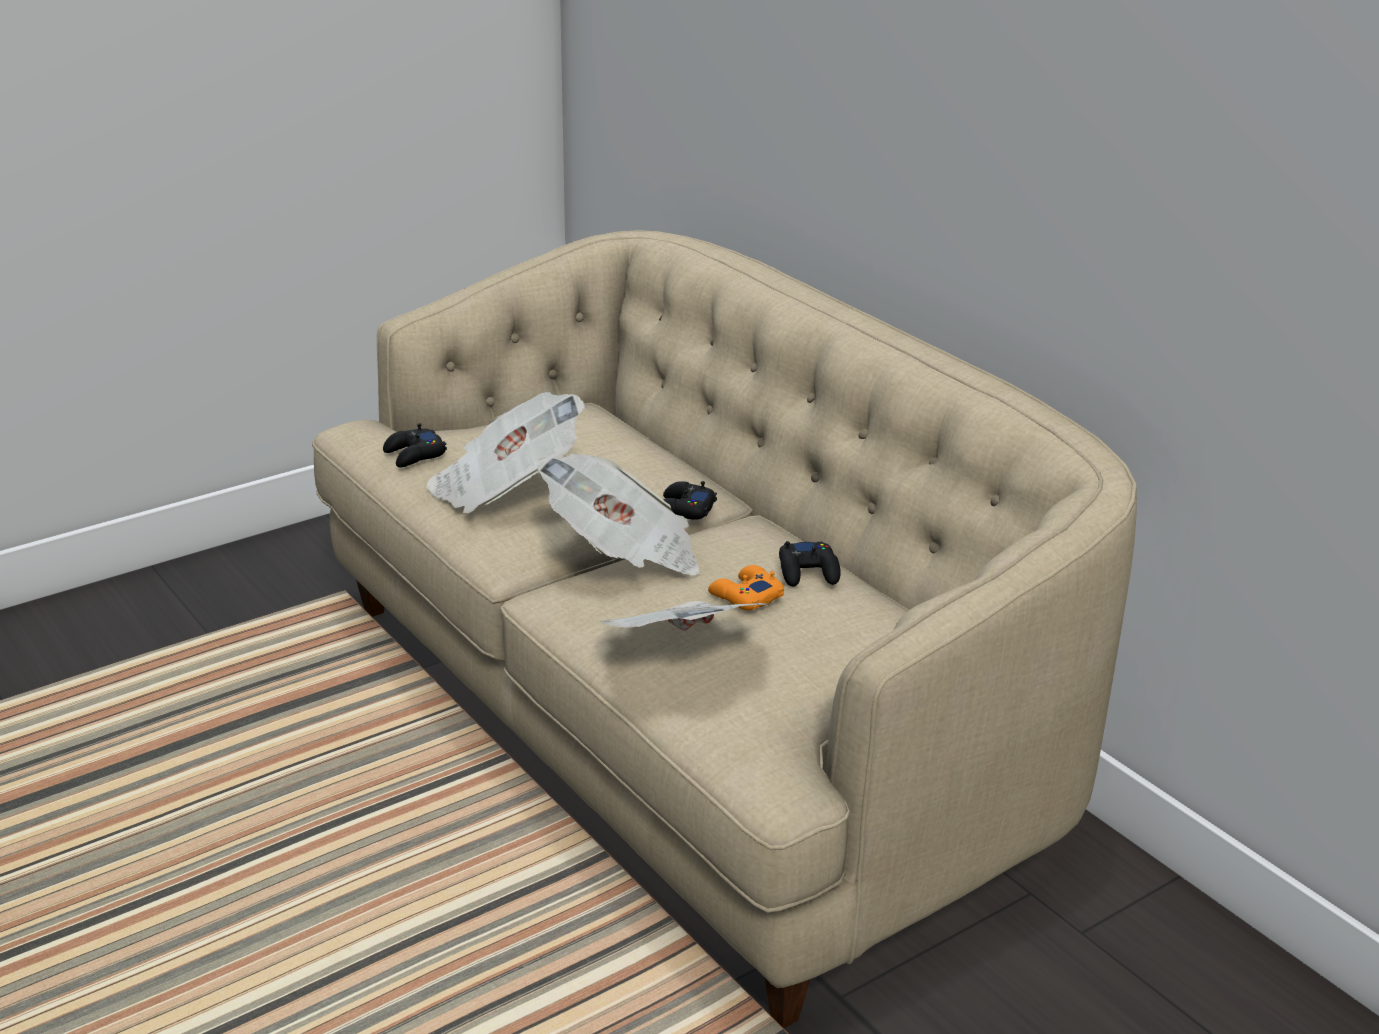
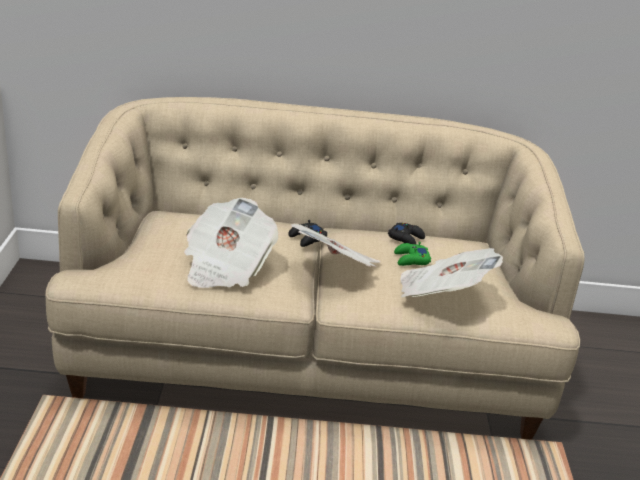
camera: 55 degrees left, 0 degrees up
(414, 455) = (148, 273): black game controller -> none
(745, 596) = (411, 259): orange game controller -> green game controller

